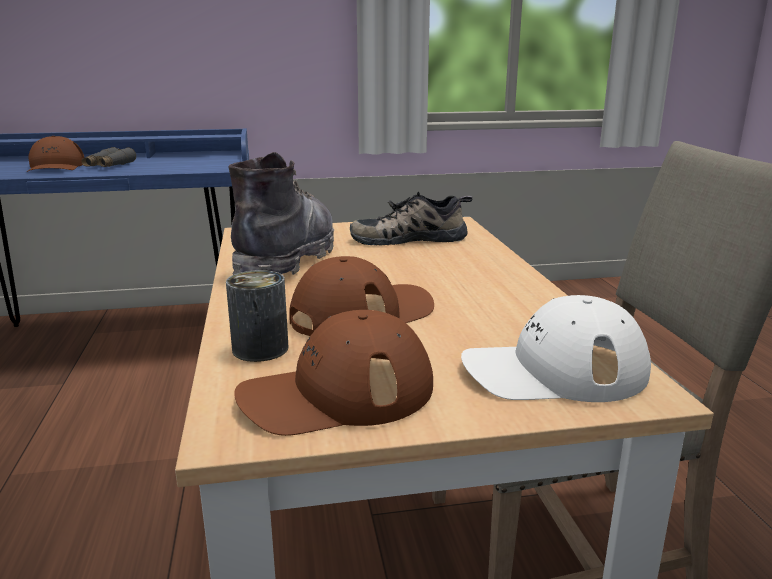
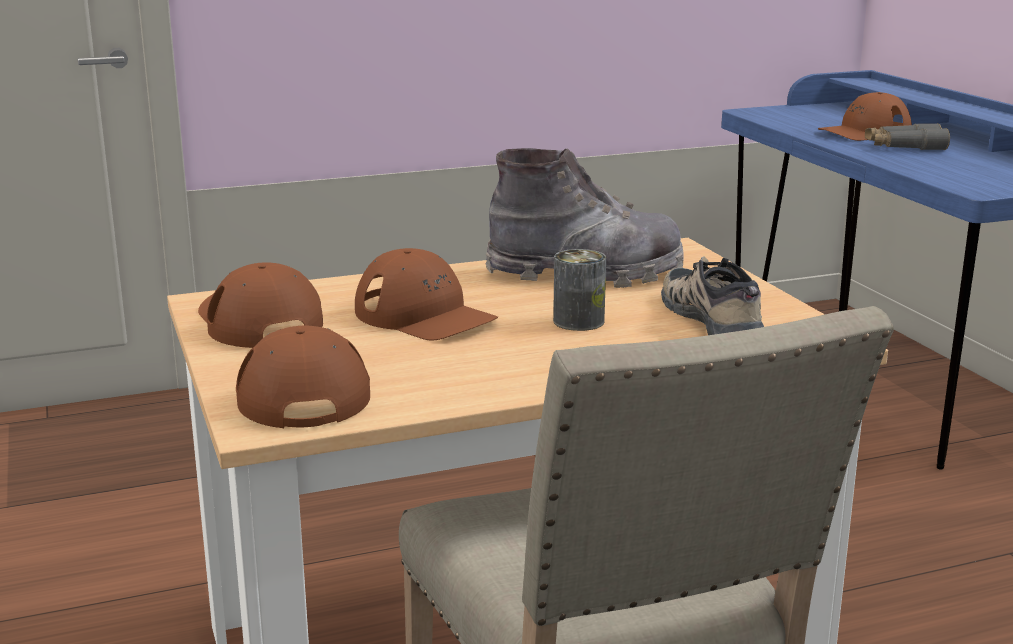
camera: 80 degrees right, 0 degrees up
(260, 349) = (338, 291): can -> can (578, 321)
(553, 371) = (301, 391): white cap -> brown cap

